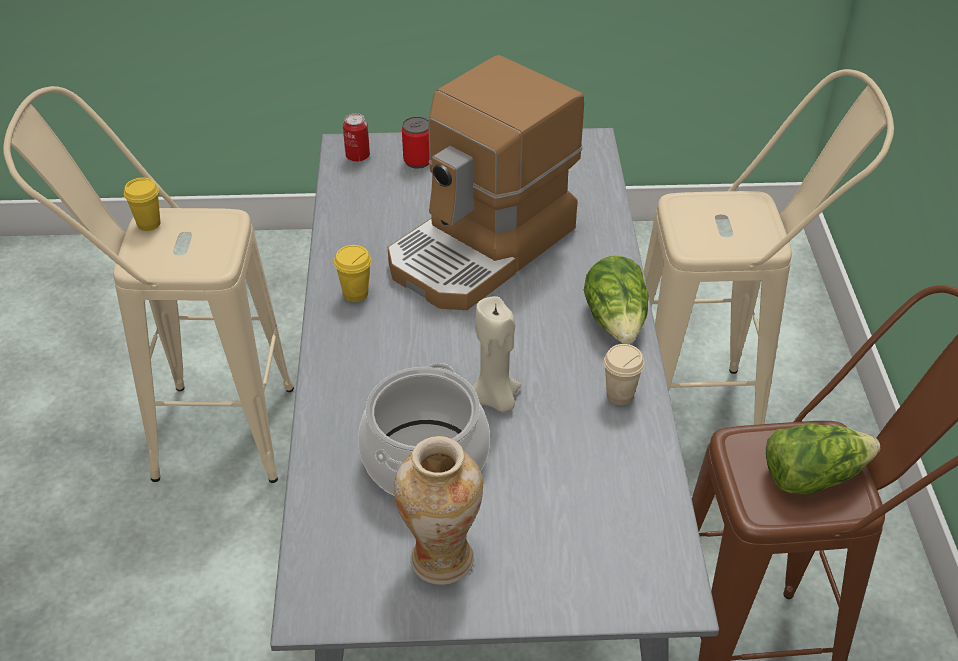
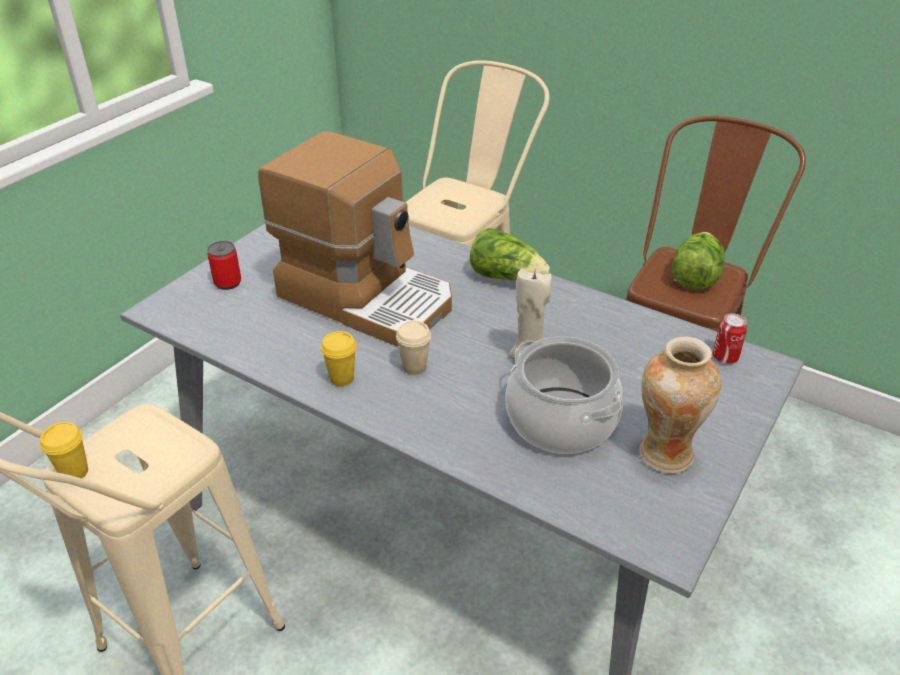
camera: 55 degrees left, 5 degrees down
(357, 156) = (178, 308): can -> can (725, 357)
(483, 248) = (367, 297): coffee machine -> coffee machine turned 45 degrees counterclockwise
(620, 395) = (576, 306): beige cup -> beige cup (414, 367)

